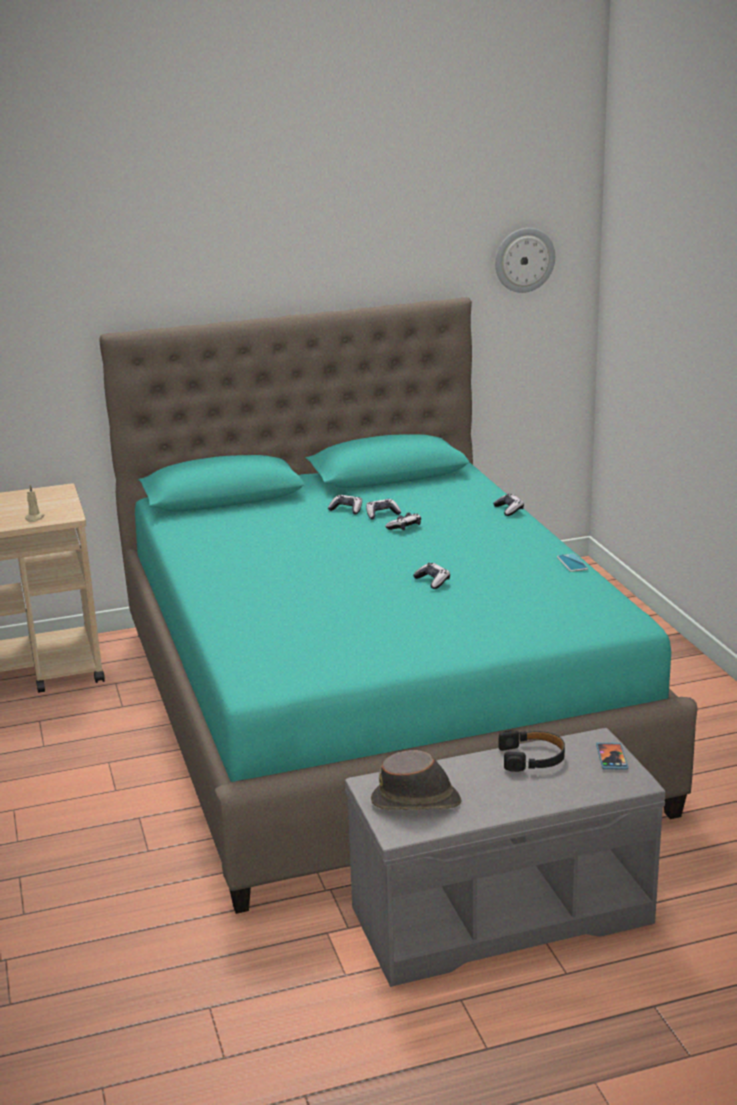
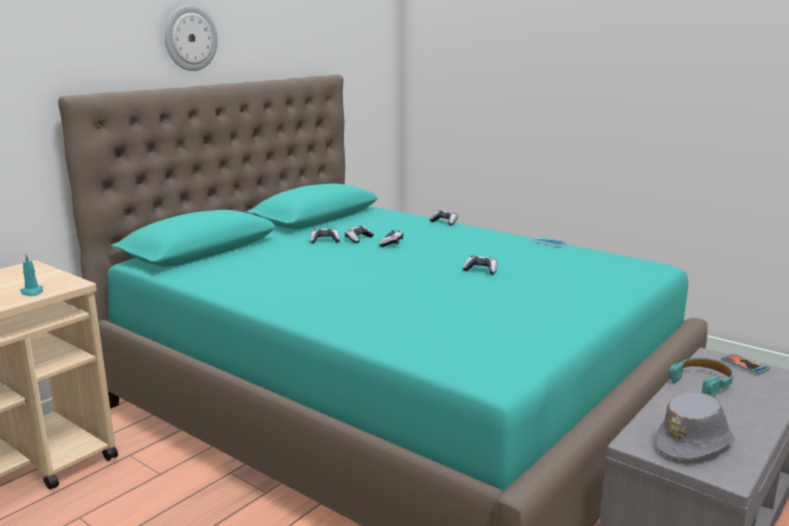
camera: 35 degrees left, 5 degrees down
(34, 518) = (32, 292): beige candle -> turquoise candle
(417, 801) = (695, 444): brown hat -> grey hat
(524, 260) = (363, 49): wall clock -> wall clock (190, 38)
(532, 758) = (702, 382): black headphones -> turquoise headphones

